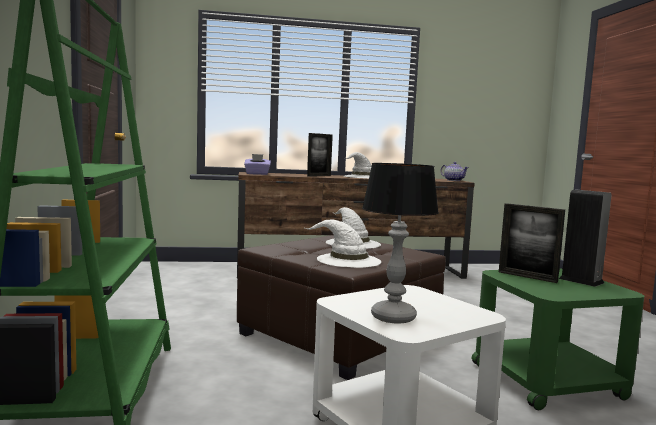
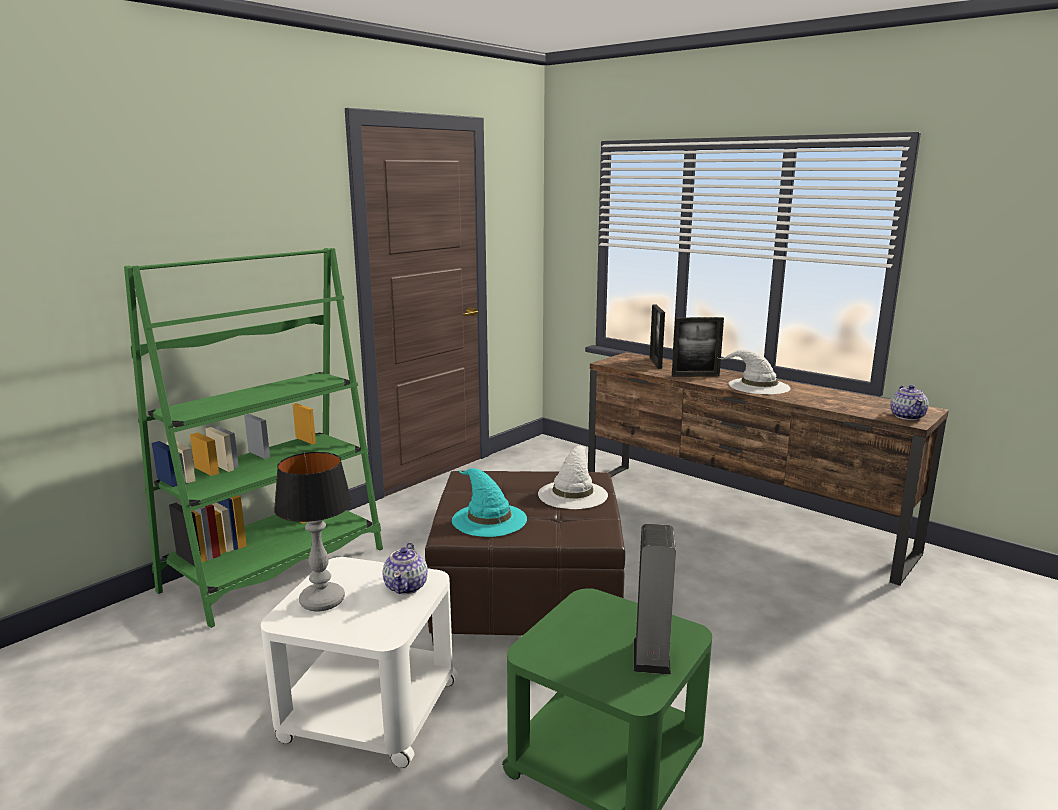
camera: 50 degrees right, 10 degrees up
(257, 174) = (620, 363): purple tissue box -> none
(347, 260) = (488, 519): white hat -> turquoise hat
(411, 295) = (406, 586): none -> teapot
(527, 277) = (603, 619): picture frame -> picture frame (655, 363)

